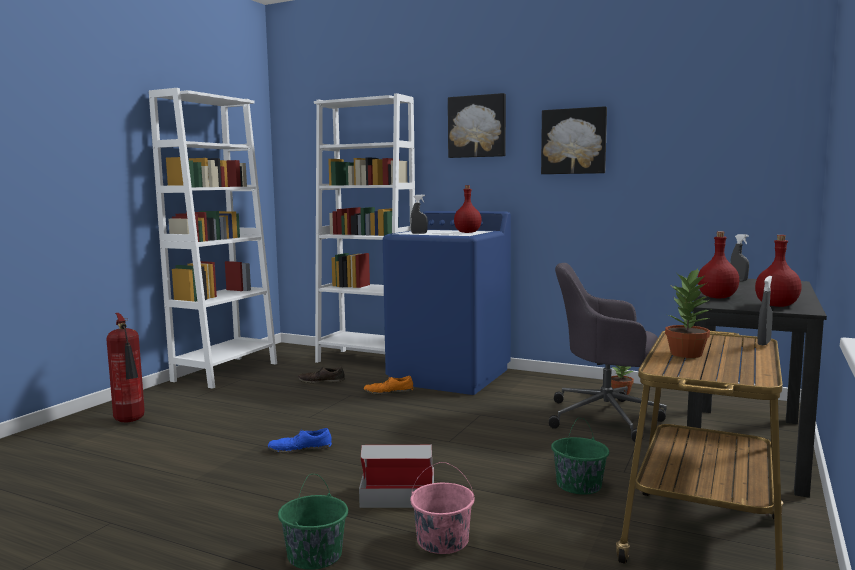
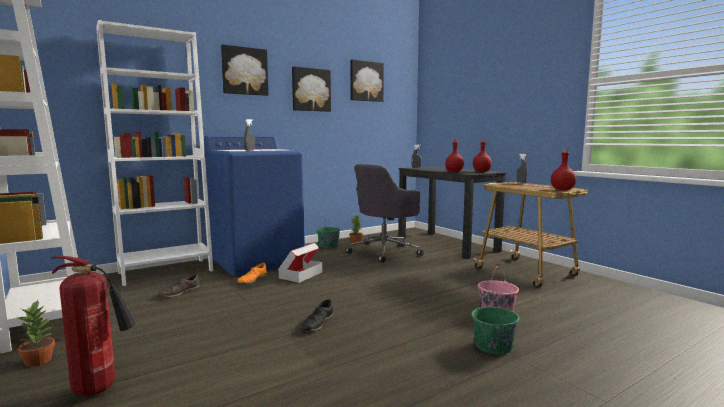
camera: 60 degrees left, 0 degrees up
(300, 448) = (317, 323): blue shoe -> black shoe
(398, 496) = (432, 311): cardboard box -> cardboard box (301, 275)
(467, 232) = (273, 149): red bottle -> red bottle (562, 190)
(578, 485) = (458, 275): green bucket -> green bucket (328, 246)
(685, 115) = (366, 81): none -> picture
(687, 354) = (529, 188): potted plant -> potted plant (39, 361)

